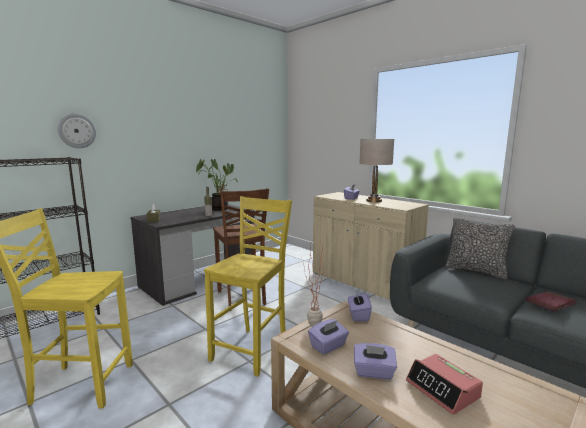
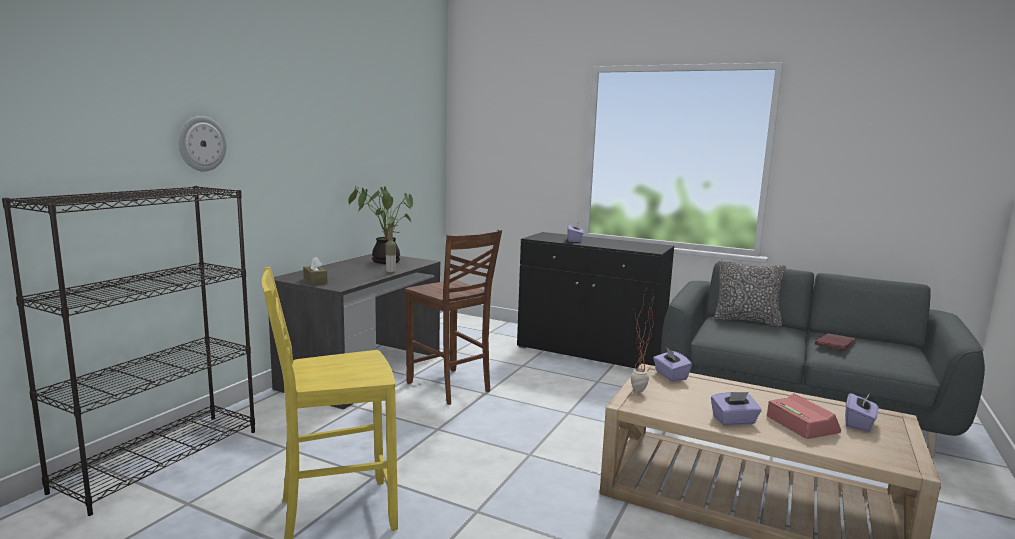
camera: 20 degrees left, 0 degrees up
(252, 350) = (522, 443): yellow chair -> none
(328, 346) = (670, 406): purple tissue box -> purple tissue box (859, 423)
(363, 282) = (589, 352): beige cabinet -> black cabinet
(373, 201) = (607, 243): beige table lamp -> none
(443, 390) = (801, 424): alarm clock -> alarm clock turned 150 degrees counterclockwise

